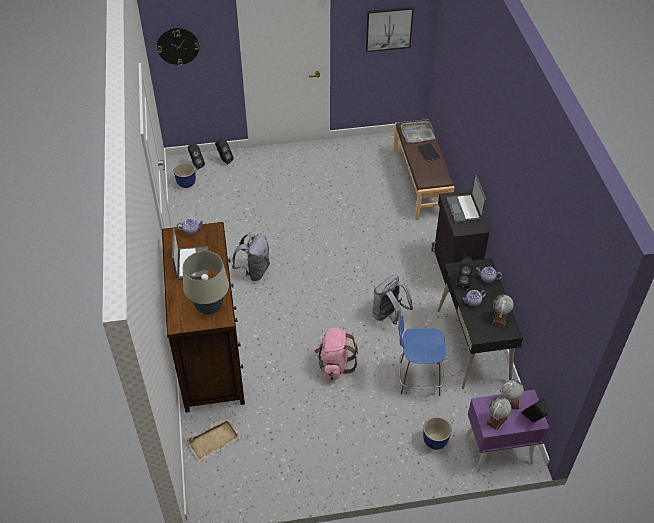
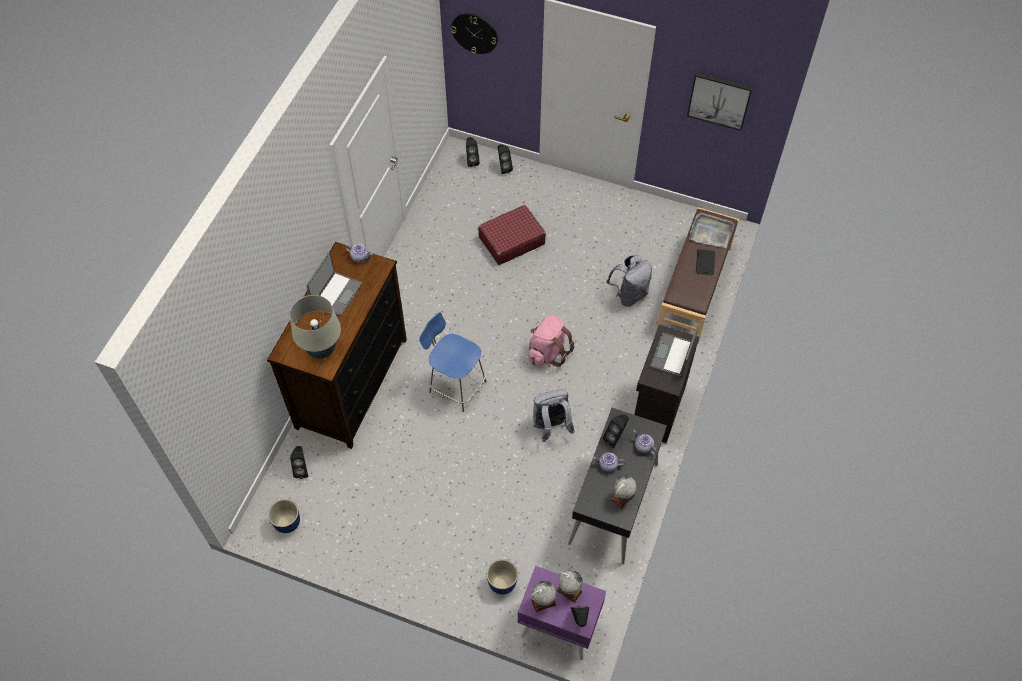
camera: 30 degrees right, 10 degrees up
(186, 183) = (448, 178): planter -> planter (288, 523)
(214, 439) = (302, 469): beige tray -> black speaker
(254, 271) = (451, 311): grey backpack -> grey backpack (629, 294)
(266, 205) = (511, 240): none -> red suitcase
(334, 365) = (461, 452): pink backpack -> pink backpack (548, 352)
(417, 378) = (532, 509): blue chair -> blue chair (456, 385)

